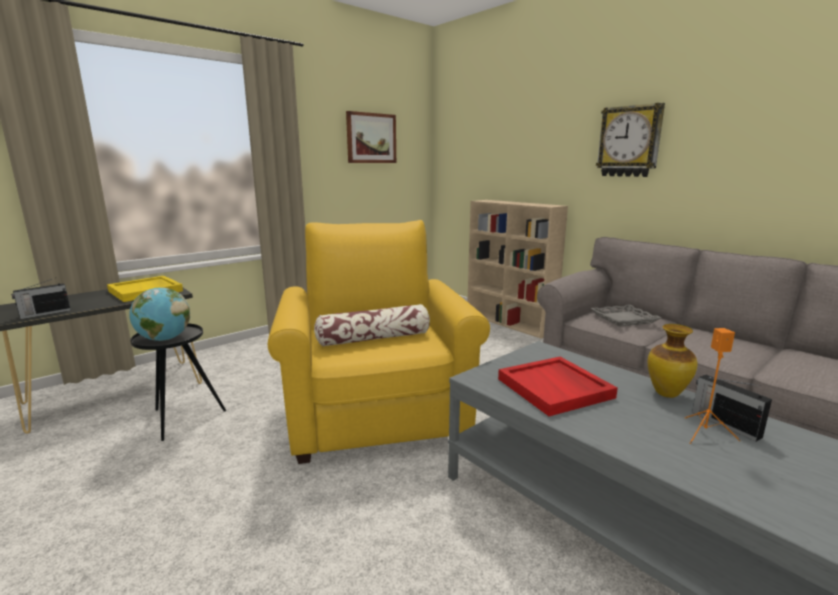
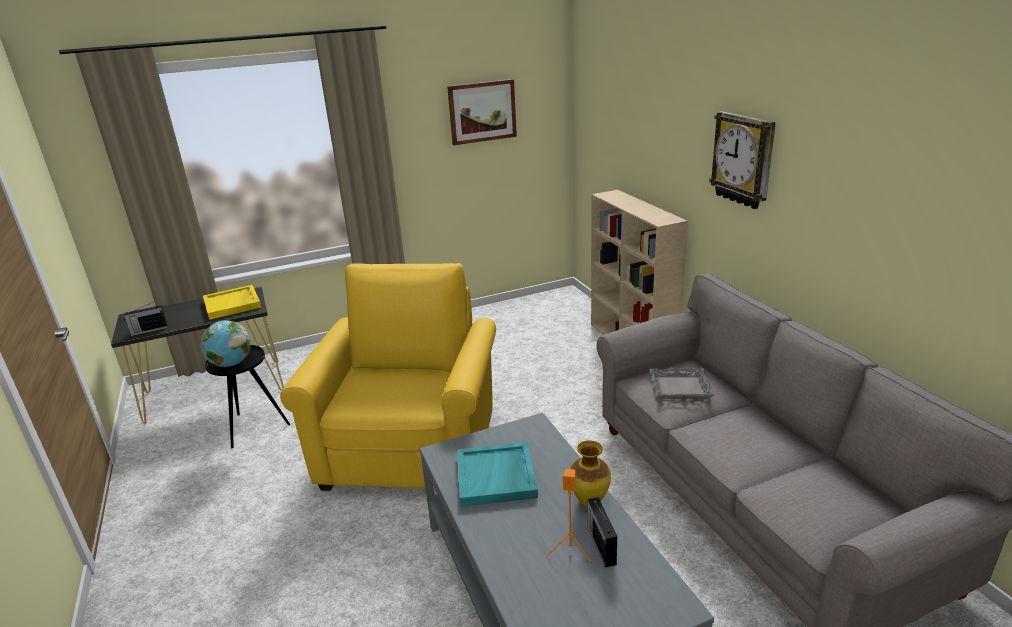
camera: 20 degrees right, 10 degrees up
(374, 338) = (393, 388): pillow -> none
(555, 388) = (497, 477): red tray -> turquoise tray

